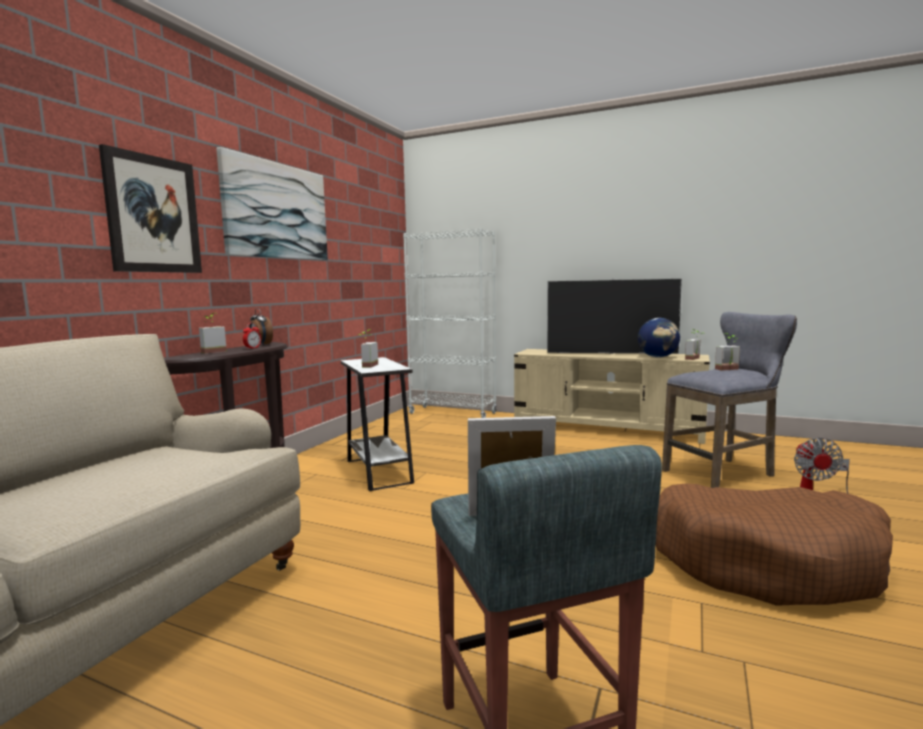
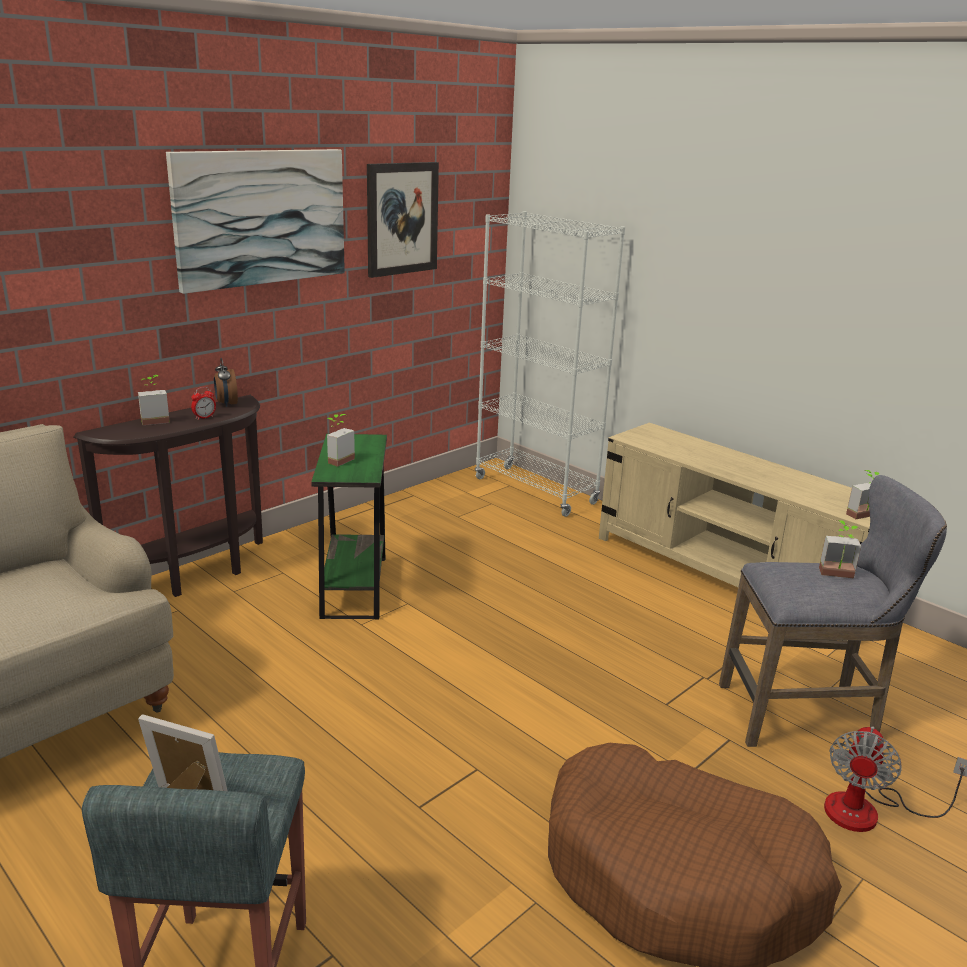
camera: 20 degrees right, 15 degrees up
(153, 214) = (78, 260): picture -> picture (402, 218)
(378, 471) = (354, 587): white side table -> green side table
(611, 353) = (755, 467): television -> none
(658, 357) = (811, 497): globe -> none

